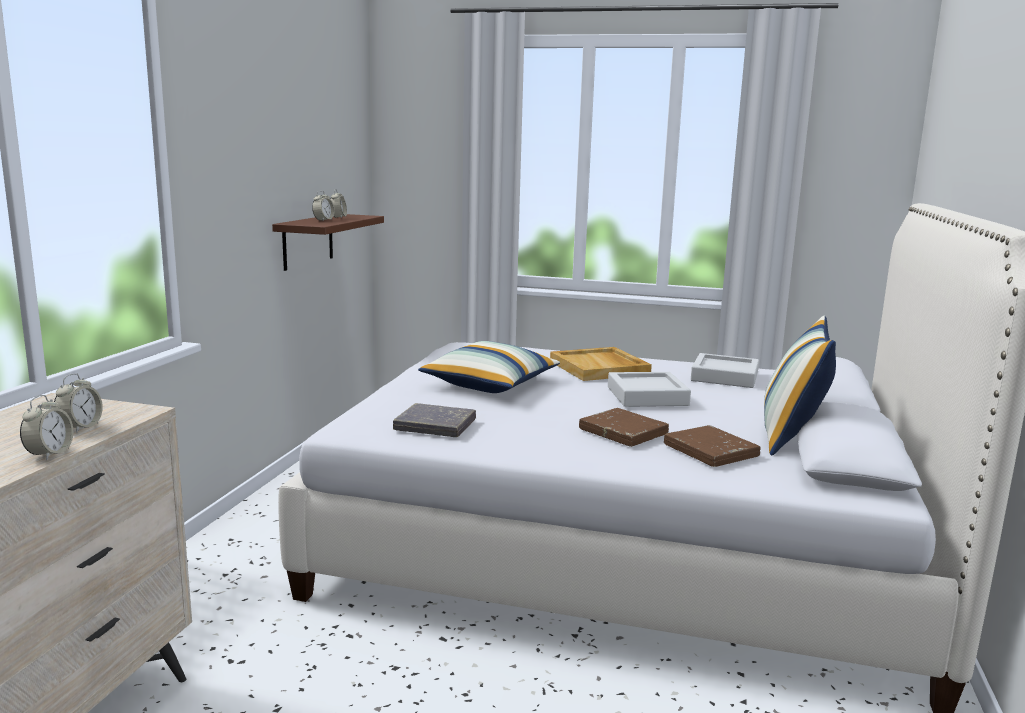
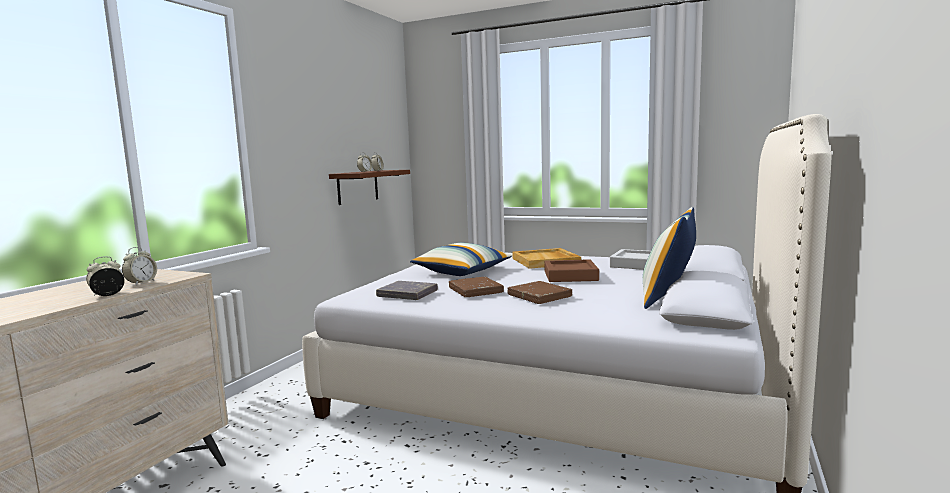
camera: 10 degrees right, 5 degrees down
(49, 454) = (108, 295): alarm clock -> alarm clock turned 150 degrees counterclockwise
(647, 396) = (570, 276): grey tray -> brown tray
(710, 451) = (598, 307): brown book -> brown book (475, 291)

